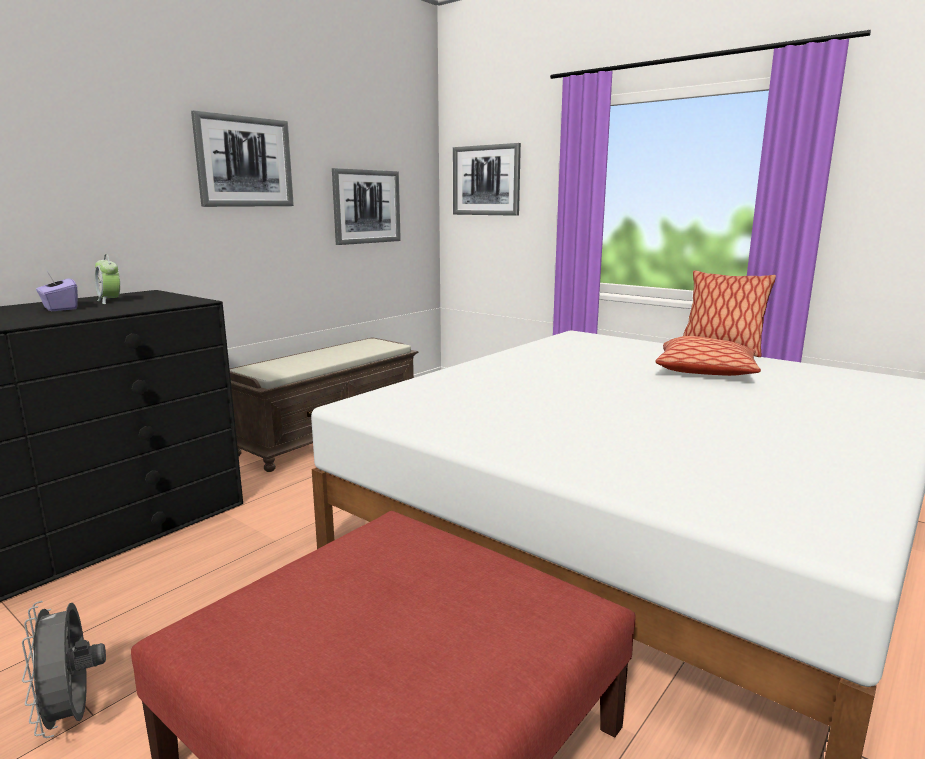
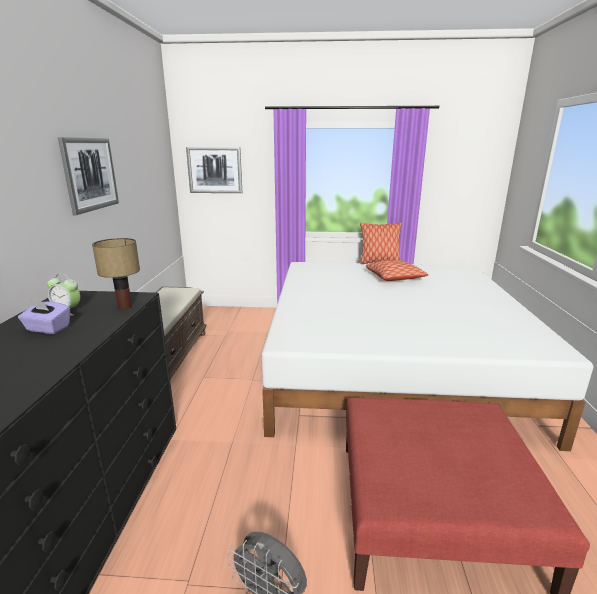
camera: 35 degrees left, 5 degrees up
(157, 305) = (124, 307): none -> table lamp
(366, 206) = (148, 195): picture -> none

